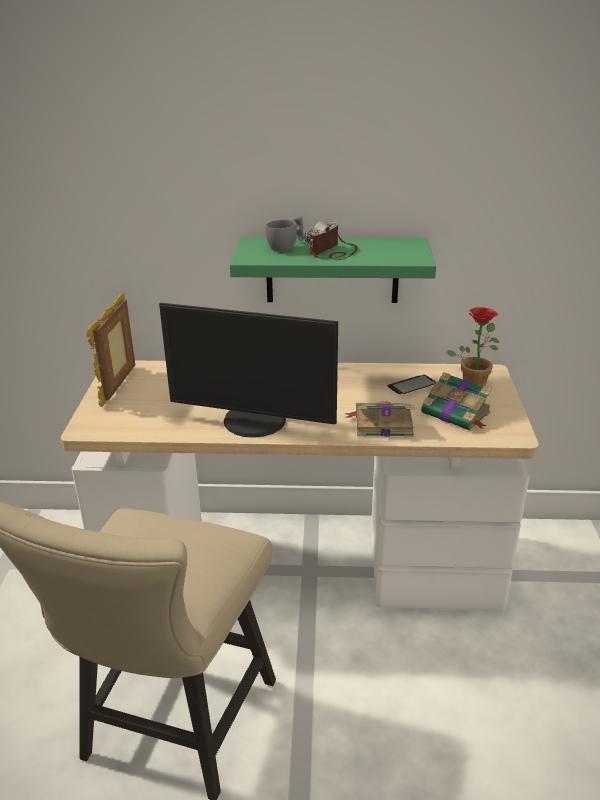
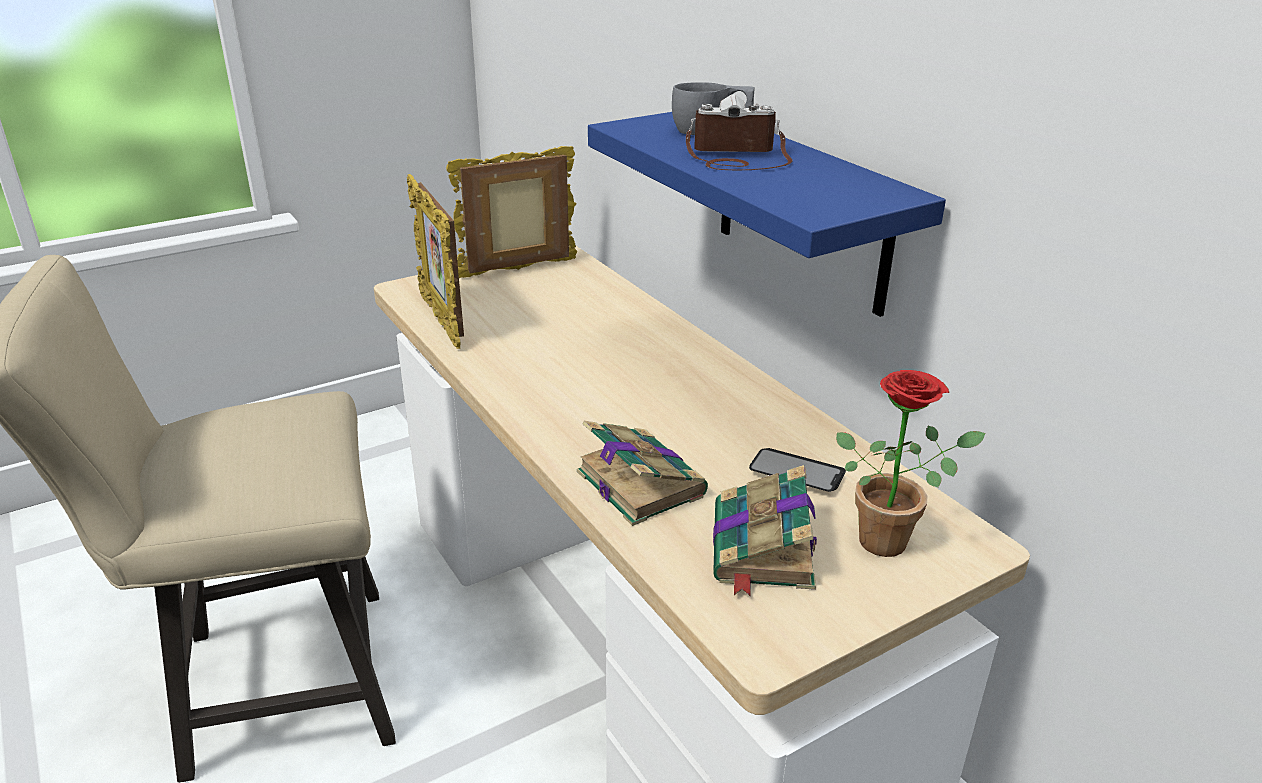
camera: 55 degrees right, 0 degrees up
(150, 429) = (442, 321): none -> picture frame
(253, 422) = (527, 378): monitor -> none
(332, 270) = (802, 210): green shelf -> blue shelf

